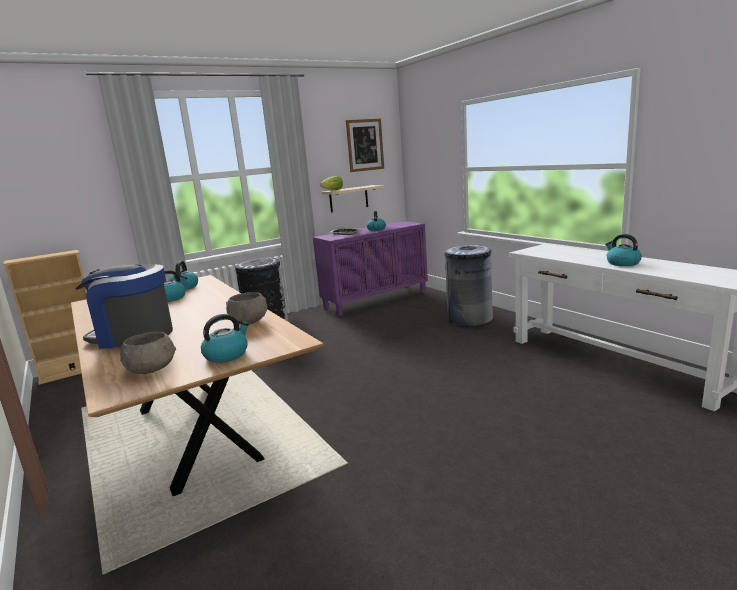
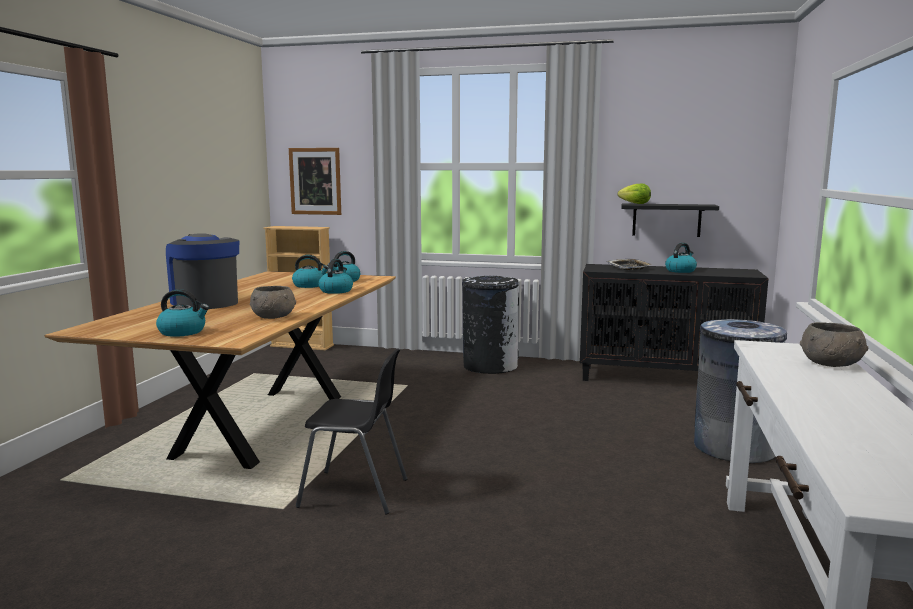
camera: 45 degrees right, 5 degrees down
(152, 369) = (137, 324): grey bowl -> grey bowl (831, 364)
(348, 198) = (666, 220): beige shelf -> black shelf
(365, 145) = (711, 142): picture -> picture (315, 181)
(365, 429) = (355, 493): none -> black chair
(376, 300) = (665, 379): purple cabinet -> black cabinet
(622, 263) = (829, 405): kettle -> kettle (336, 291)

